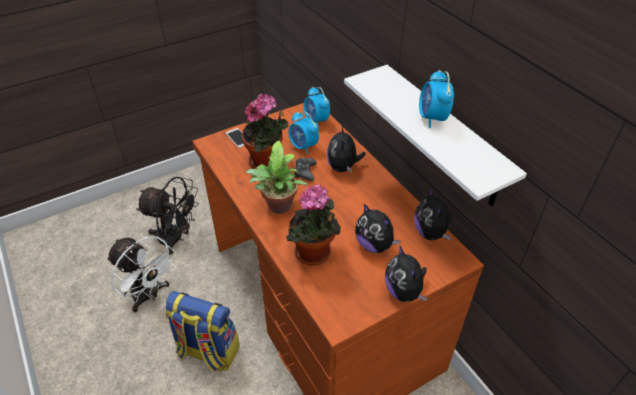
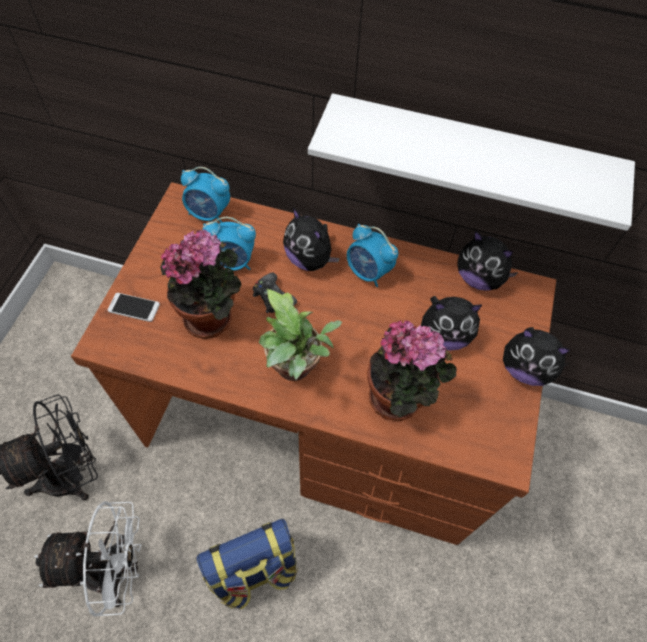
camera: 45 degrees left, 15 degrees up
(432, 118) = (474, 146): alarm clock -> alarm clock (368, 272)

